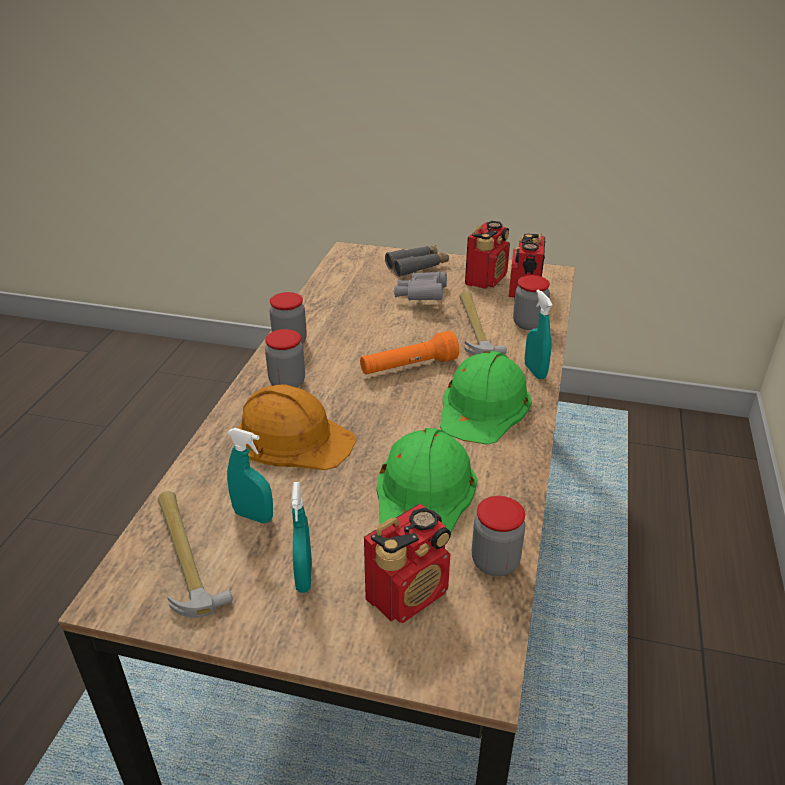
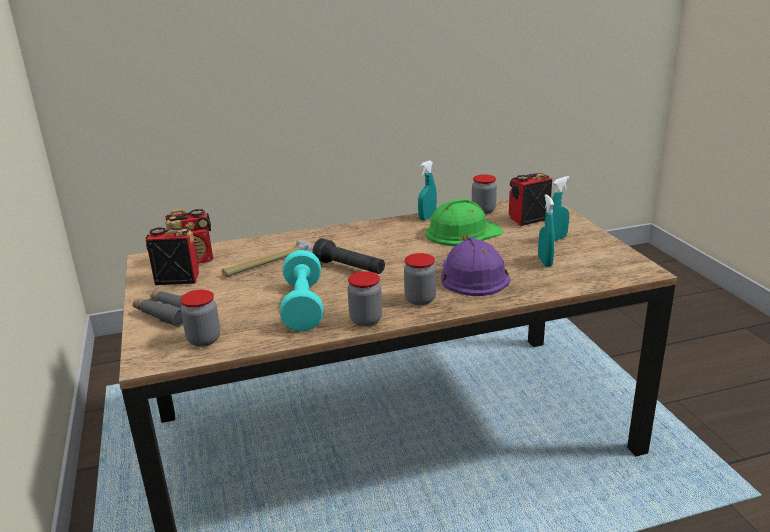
camera: 120 degrees left, 10 degrees down
(185, 554) = (595, 267): hammer -> none
(293, 437) = (472, 275): orange hard hat -> purple hard hat
(355, 321) = (303, 306): none -> turquoise dumbbell
(408, 367) = (349, 268): orange flashlight -> black flashlight
(408, 594) = (527, 219): radio -> radio turned 45 degrees counterclockwise
(421, 298) = (235, 293): grey binoculars -> none
(484, 406) = (368, 238): green hard hat -> none
(528, 324) = (247, 249): jar -> jar (204, 339)
(535, 371) = (312, 235): turquoise spray bottle -> turquoise spray bottle (427, 217)

